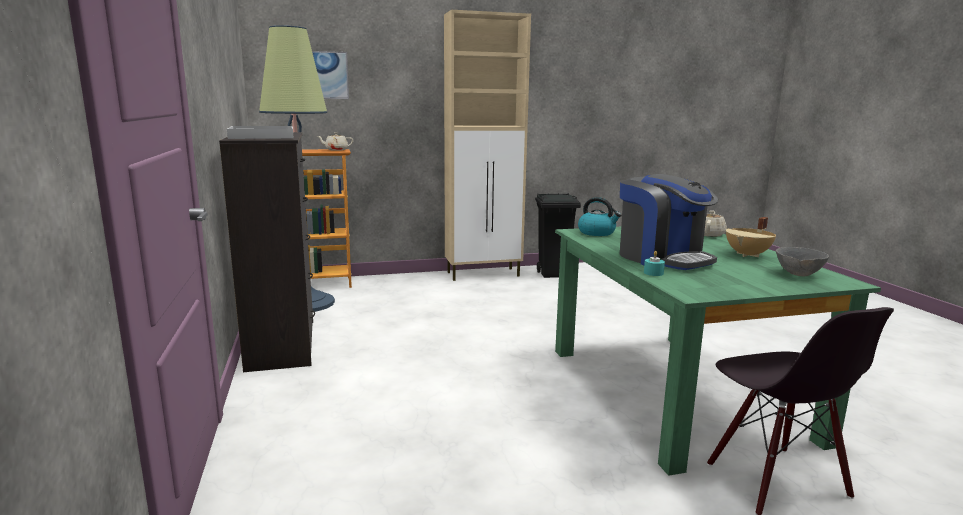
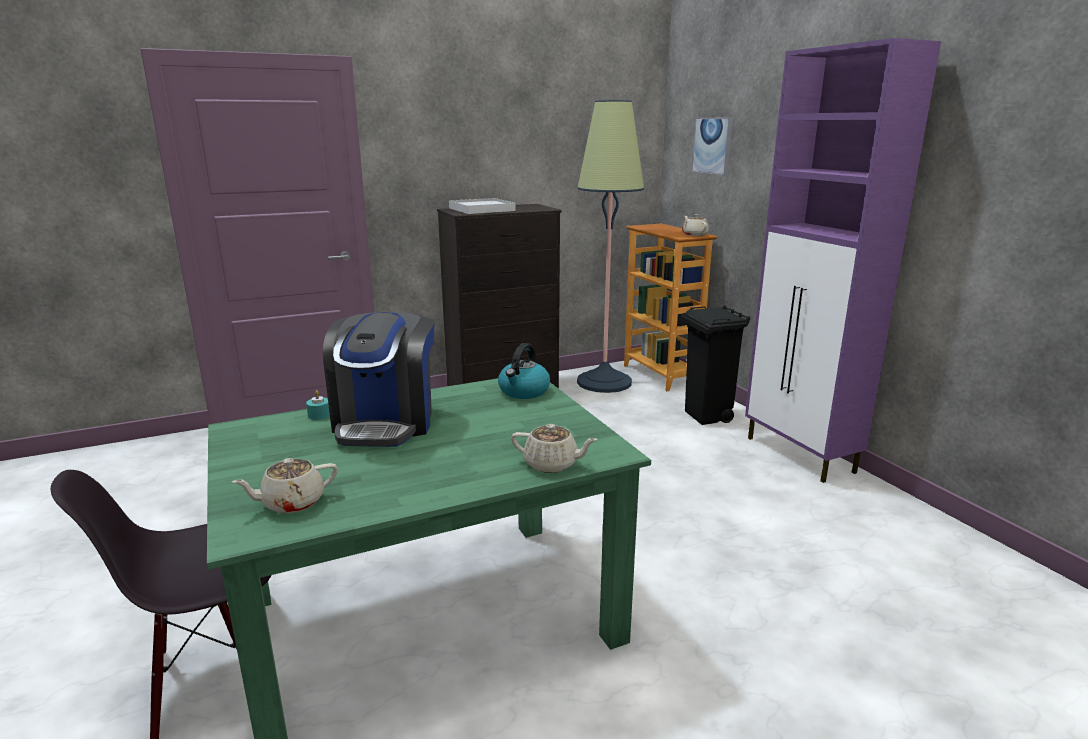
camera: 80 degrees right, 5 degrees up
(484, 274) = (800, 455): beige cabinet -> purple cabinet
(554, 274) = (872, 512): black trash can -> black trash can (707, 417)
(662, 258) = (386, 422): coffee machine -> coffee machine turned 45 degrees counterclockwise
(748, 255) = (408, 480): beige cooking pot -> none
(798, 274) = (292, 503): grey bowl -> beige teapot

